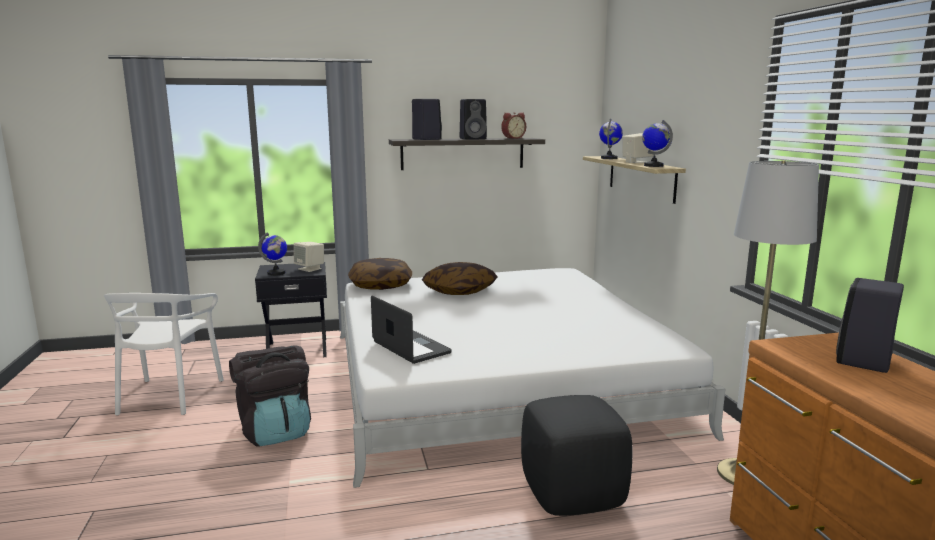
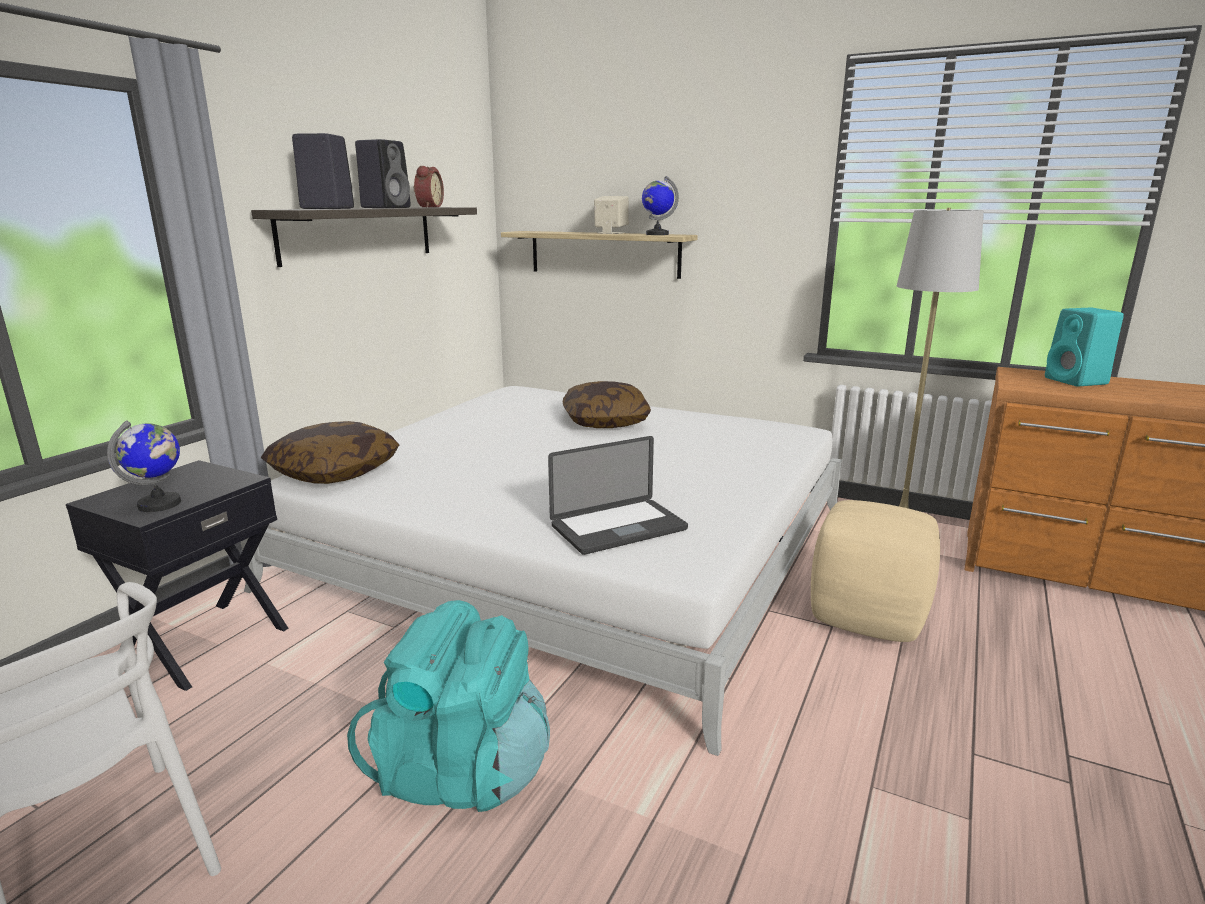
camera: 50 degrees left, 5 degrees up
(275, 431) = (462, 771): black backpack -> turquoise backpack
(310, 269) = (209, 477): beige speaker -> none
(411, 347) = (618, 528): laptop -> laptop turned 150 degrees clockwise
(459, 291) = (469, 444): pillow -> pillow (605, 421)
(572, 494) = (866, 616): black ottoman -> beige ottoman
(609, 158) = (550, 232): globe -> none
(863, 362) = (1077, 381): black speaker -> turquoise speaker

